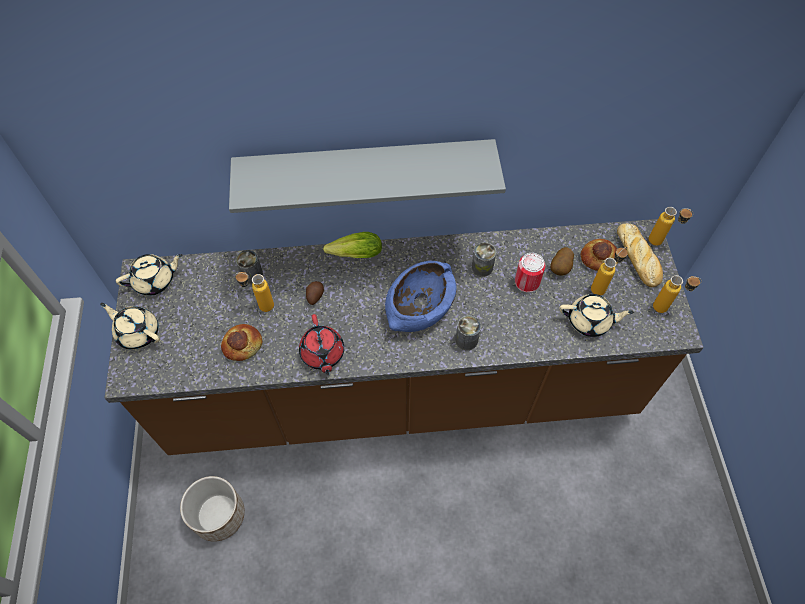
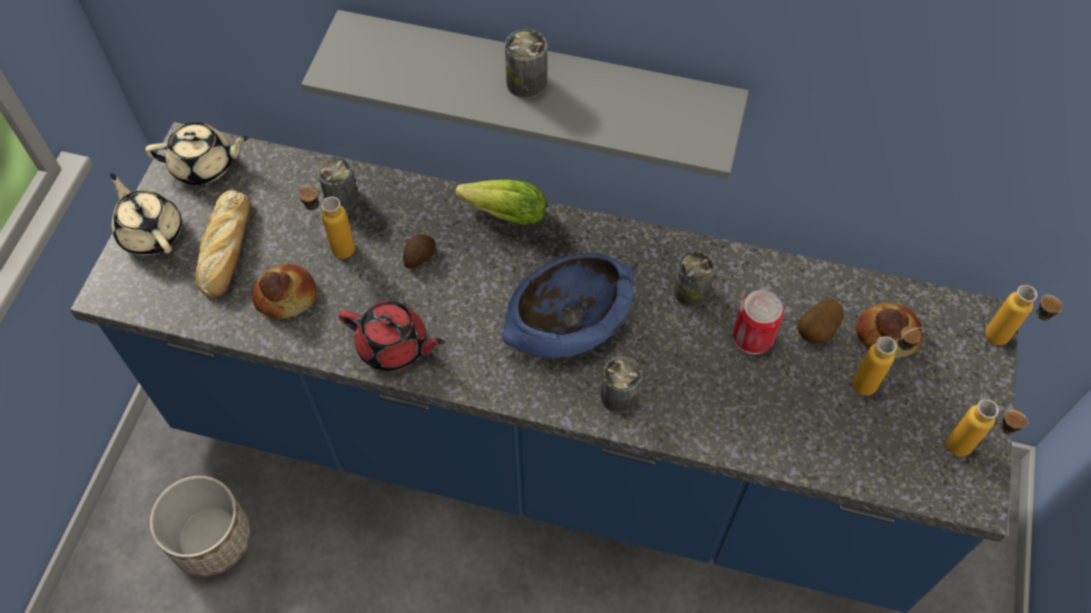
camera: 20 degrees right, 0 degrees up
(322, 354) = (394, 346): red teapot -> red teapot turned 75 degrees counterclockwise
(366, 170) = (526, 83): none -> can
(402, 390) = (545, 448): brown counter -> blue counter
(590, 321) = (829, 431): beige teapot -> none
(638, 258) = (954, 356): bread -> bread (226, 249)

